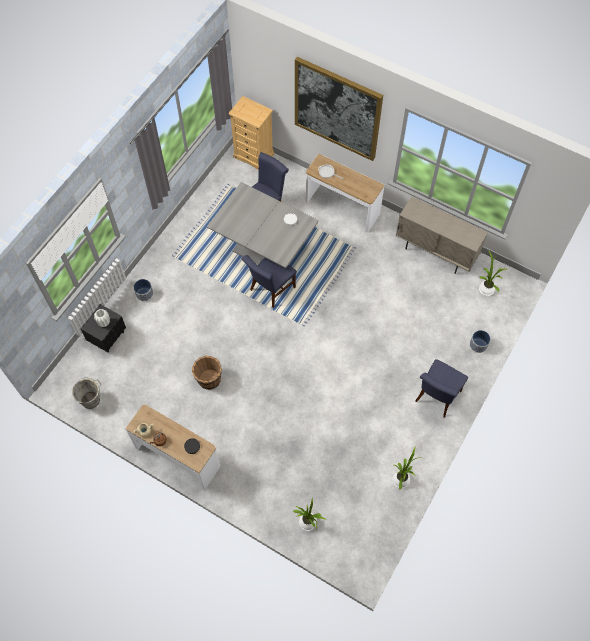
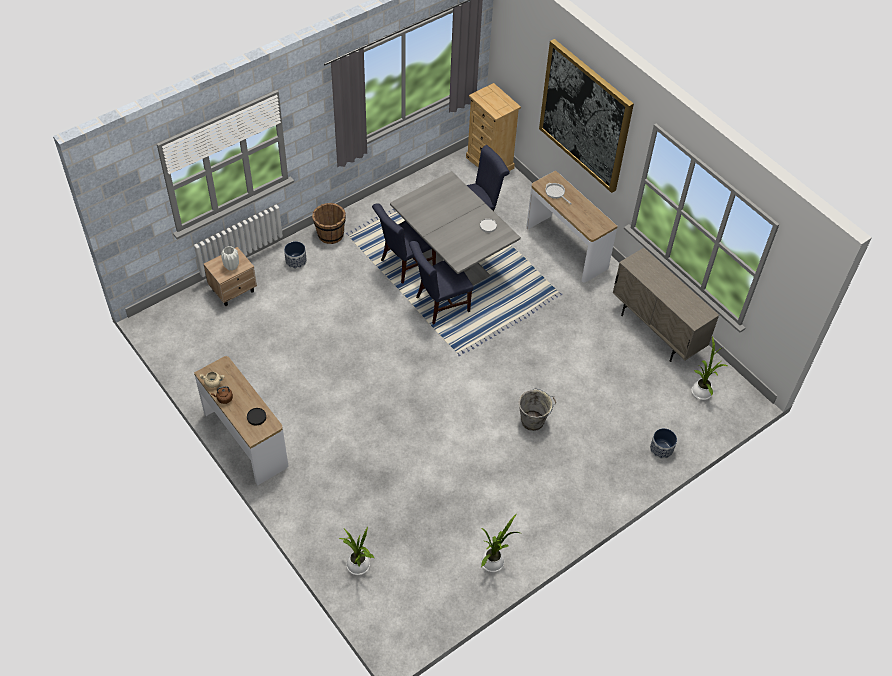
camera: 20 degrees right, 10 degrees down
(91, 400) = (183, 347): grey bucket -> grey bucket (533, 421)
(108, 336) = (234, 290): black nightstand -> beige nightstand
(209, 379) = (322, 372): brown bucket -> brown bucket (330, 234)
(436, 398) = (580, 489): blue chair -> blue chair (404, 265)

